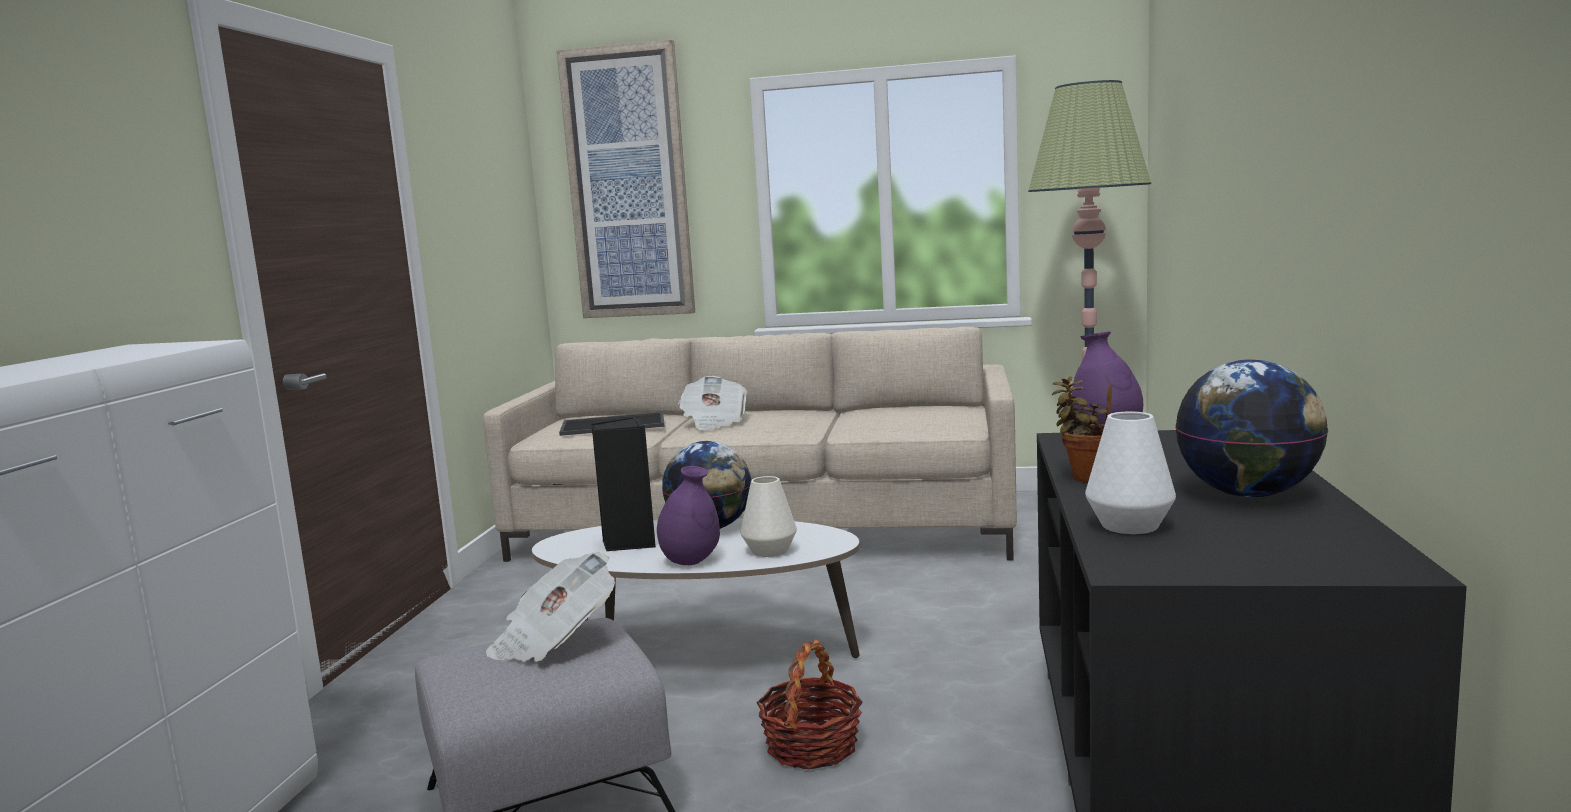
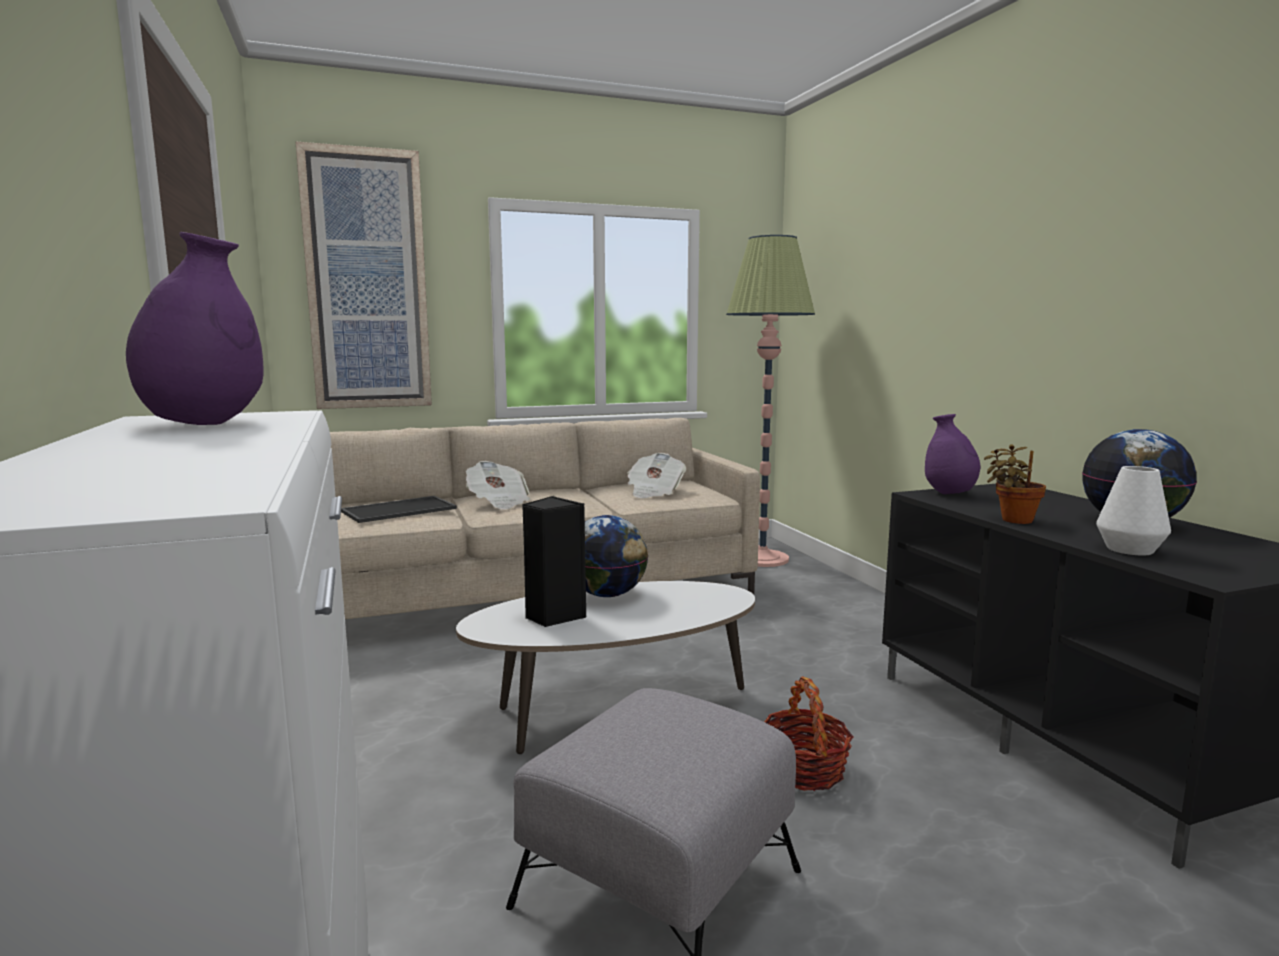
camera: 30 degrees left, 0 degrees up
(554, 641) = (658, 718): newspaper -> newspaper (654, 492)
(690, 561) = (641, 625): purple vase -> purple vase (204, 423)
(770, 551) = (694, 607): white vase -> none

